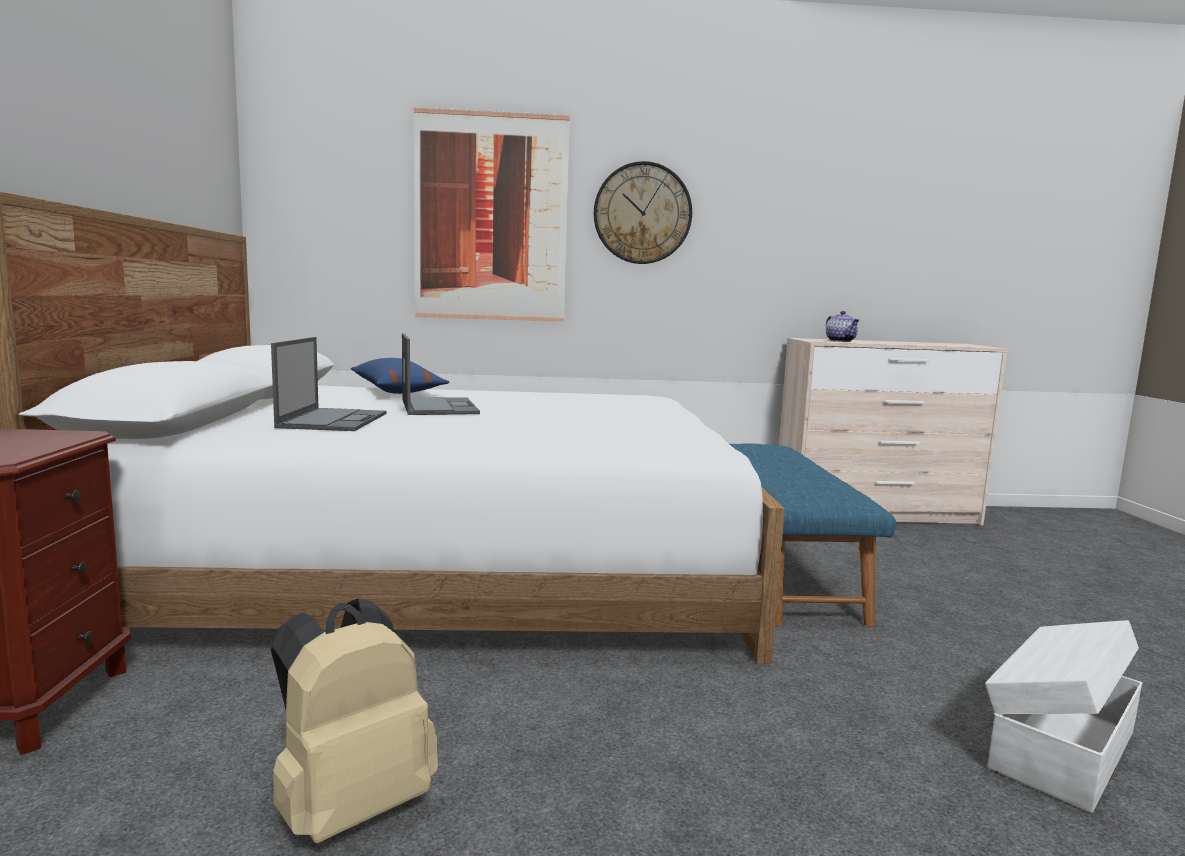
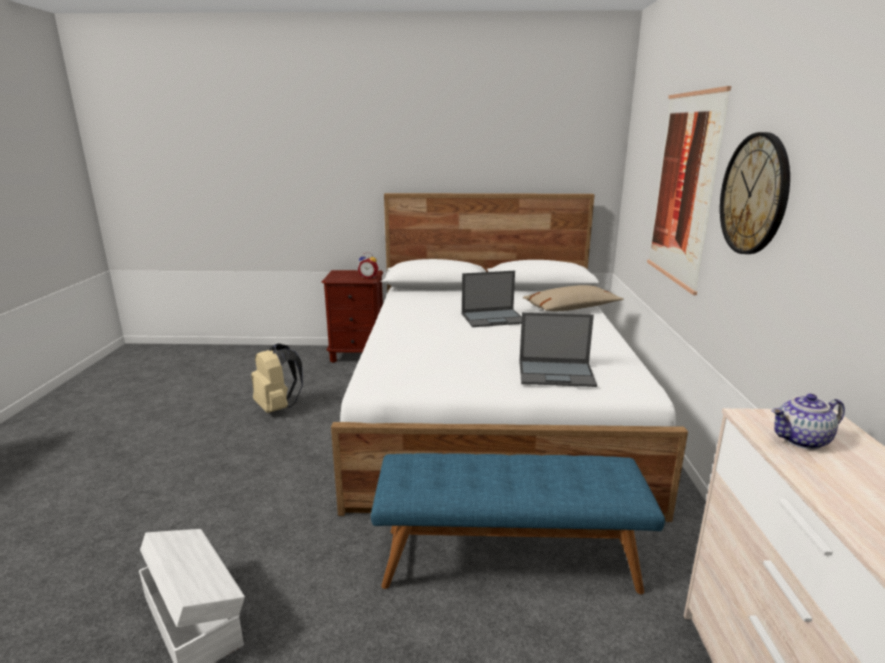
camera: 95 degrees right, 10 degrees up
(60, 434) = (369, 277): none -> alarm clock
(333, 420) = (447, 304): laptop -> laptop (557, 373)
(397, 390) = (571, 308): blue pillow -> beige pillow

